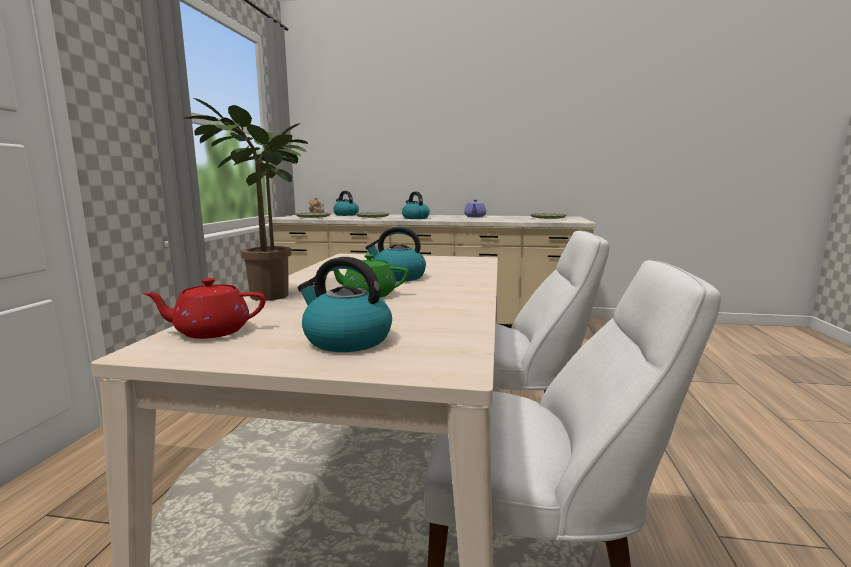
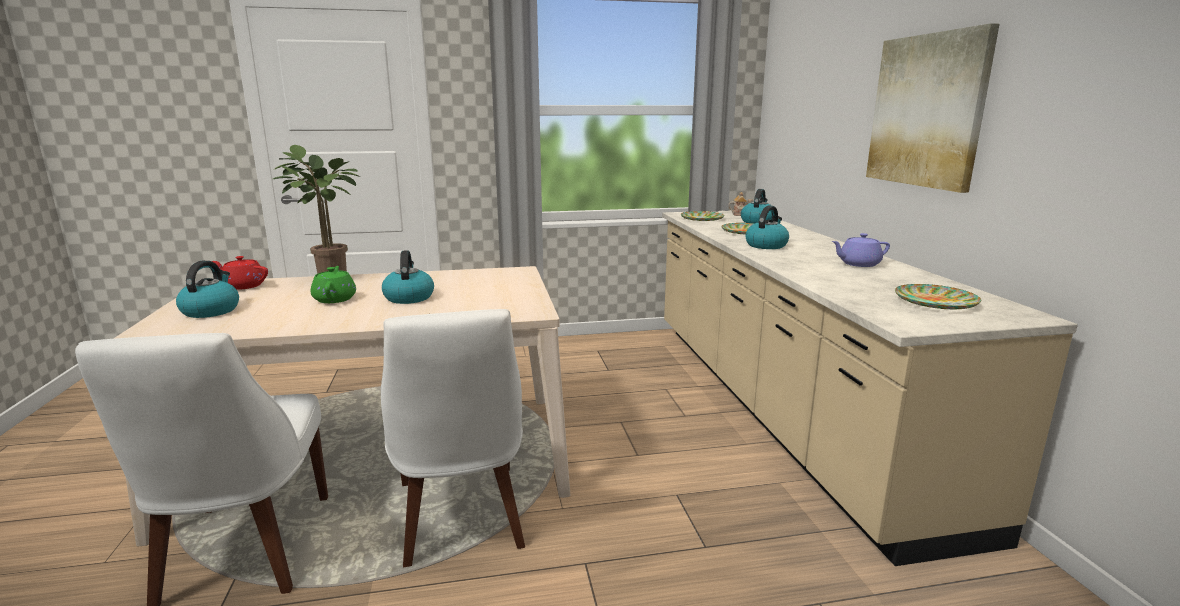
camera: 70 degrees right, 5 degrees up
(210, 331) = (243, 286): red teapot -> red teapot turned 45 degrees counterclockwise
(471, 135) = (927, 111): none -> picture

